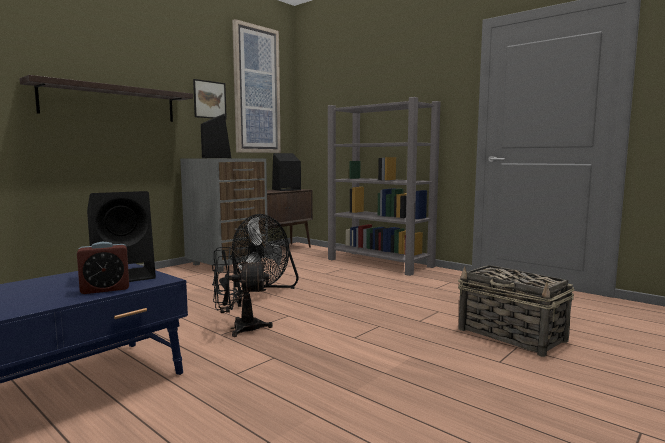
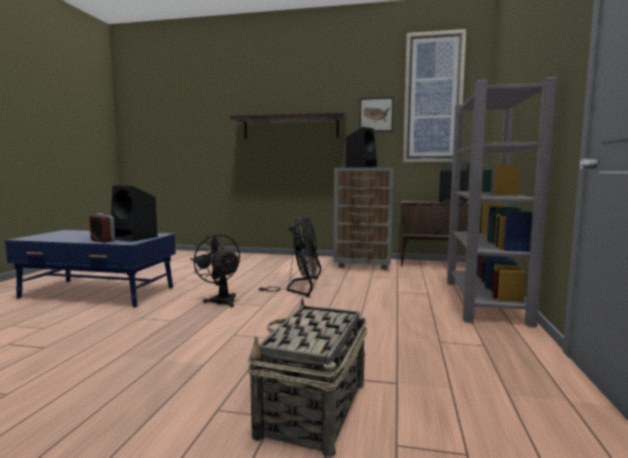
camera: 60 degrees right, 0 degrees up
(255, 295) = (299, 287): black fan -> black fan turned 90 degrees counterclockwise

